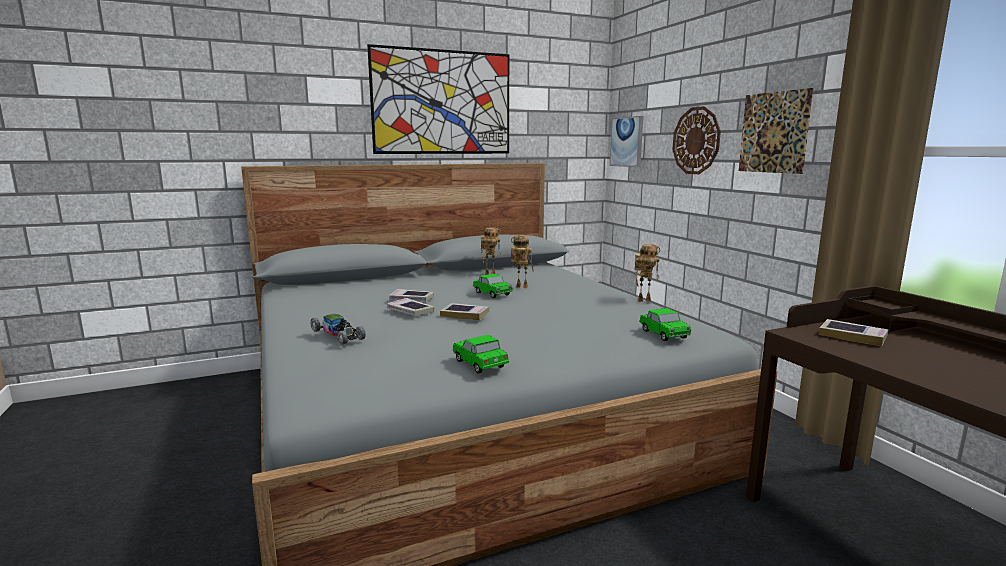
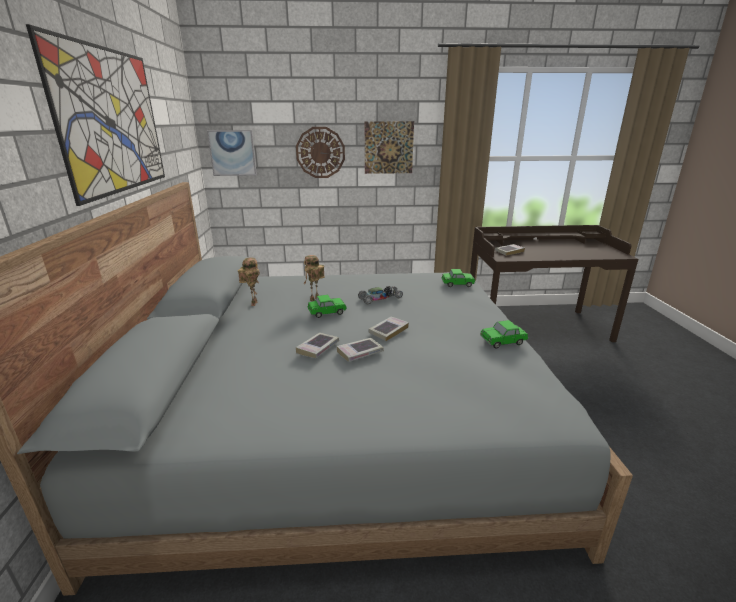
camera: 70 degrees left, 10 degrees up
(338, 335) = (421, 394): toy car -> toy car (380, 298)
(644, 300) = (384, 273): toy robot -> none

